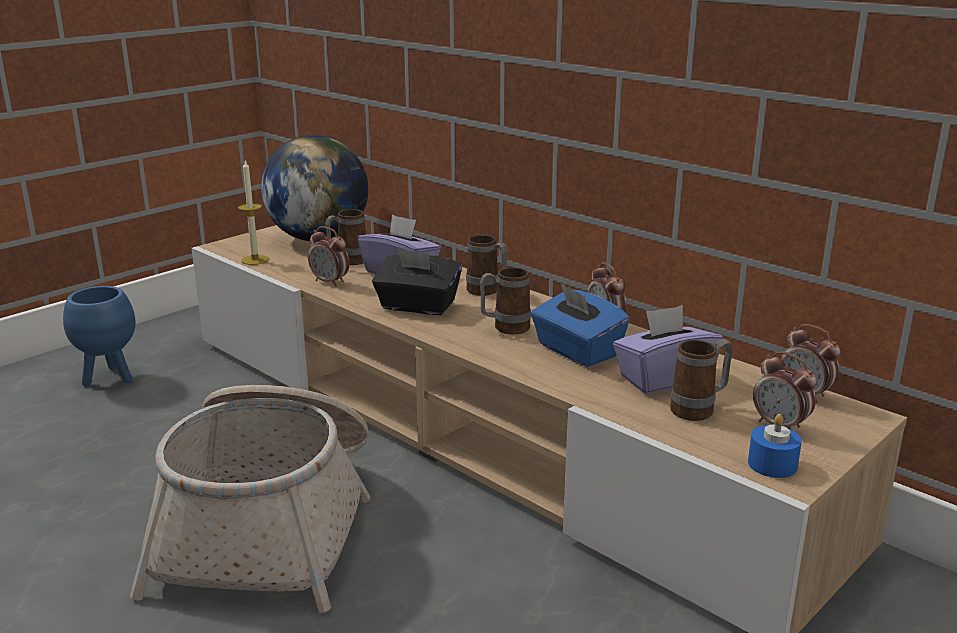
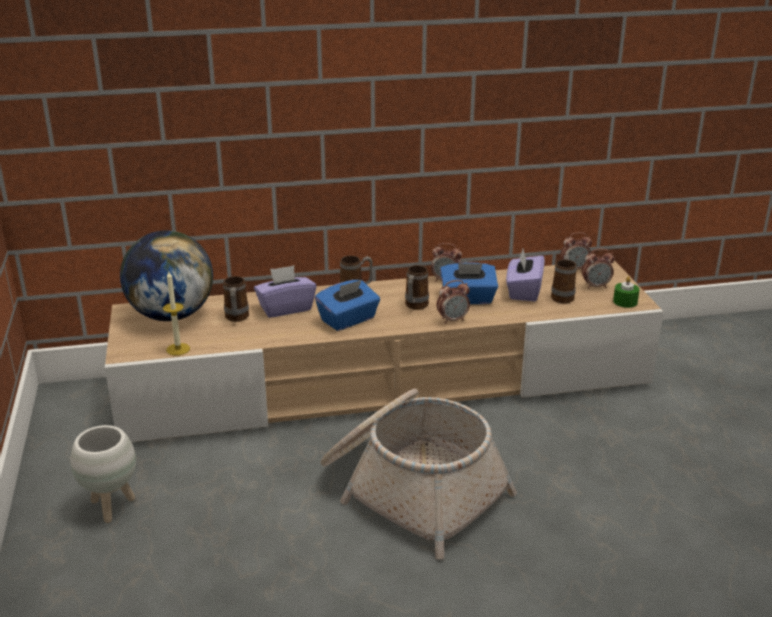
camera: 55 degrees left, 5 degrees up
(110, 378) = (111, 507): blue planter -> white planter
(330, 282) = (266, 335): alarm clock -> alarm clock (452, 320)
(417, 306) = (348, 320): black tissue box -> blue tissue box
(772, 464) = (625, 302): blue candle -> green candle

